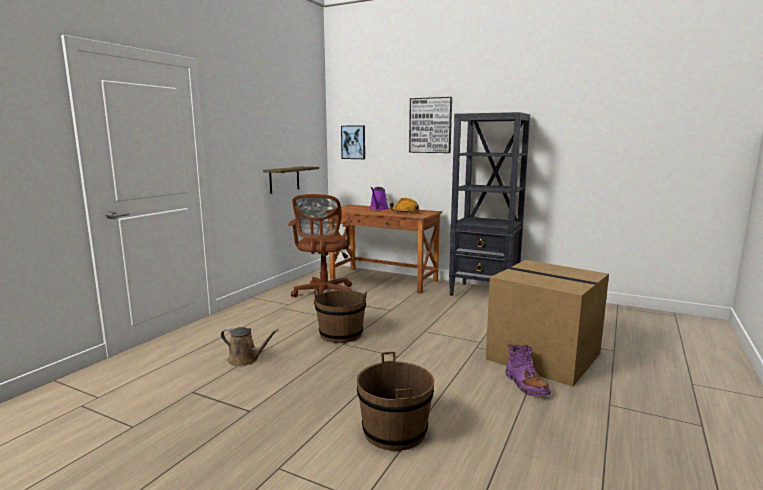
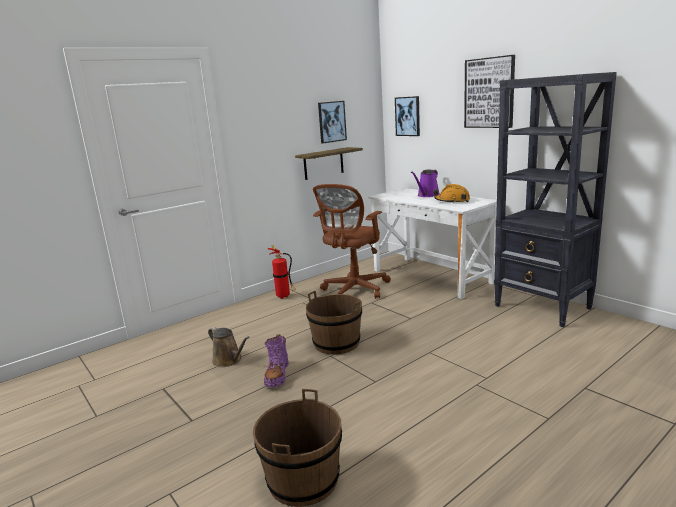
camera: 25 degrees right, 5 degrees up
(259, 305) = (284, 297): none -> fire extinguisher
(291, 142) = (331, 121): none -> picture
(384, 280) = (431, 276): brown desk -> white desk
(525, 385) = (501, 452): purple boot -> purple boot (277, 375)
(541, 356) = (554, 413): cardboard box -> none

